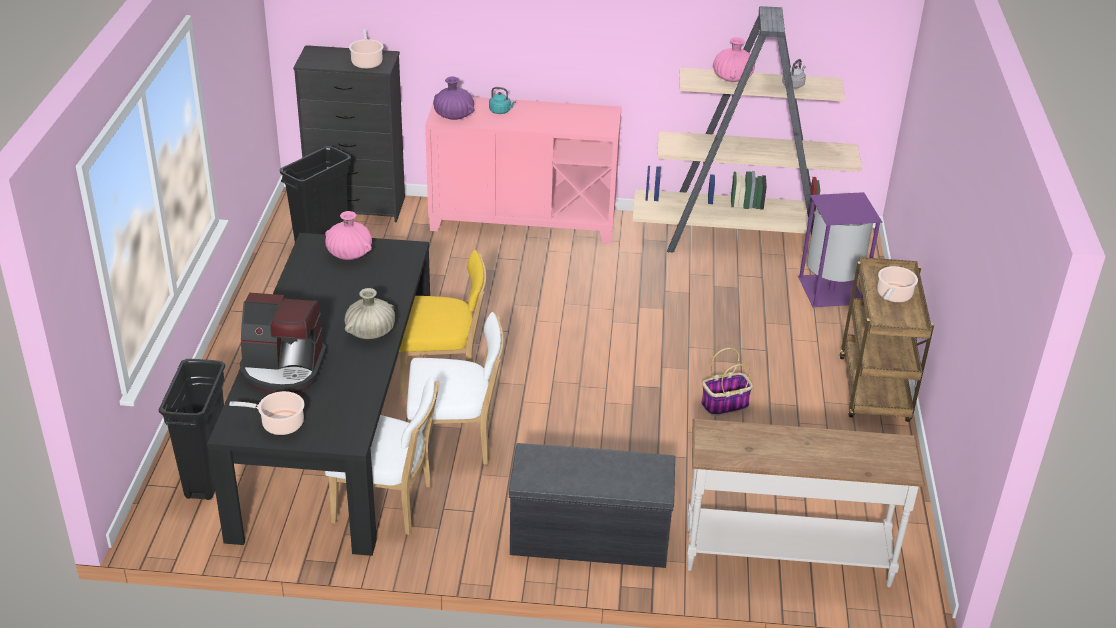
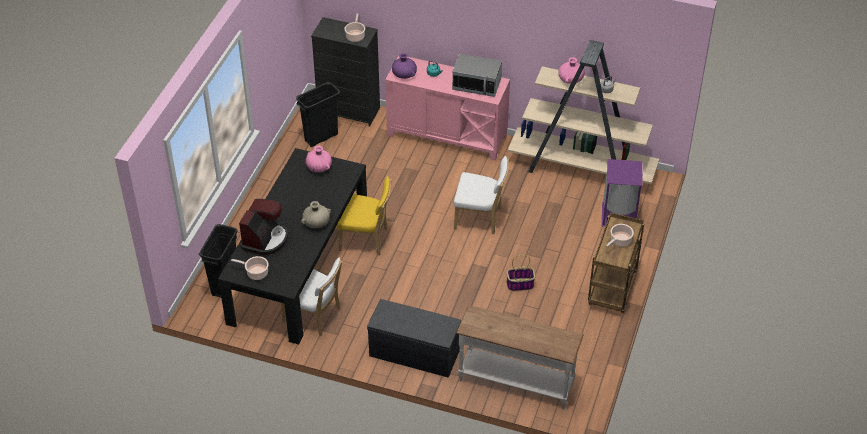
camera: 15 degrees right, 10 degrees up
(283, 369) = (265, 239): coffee machine -> coffee machine turned 90 degrees counterclockwise
(455, 442) = (361, 284): white chair -> white chair (480, 218)
(574, 118) = (476, 85): none -> microwave

